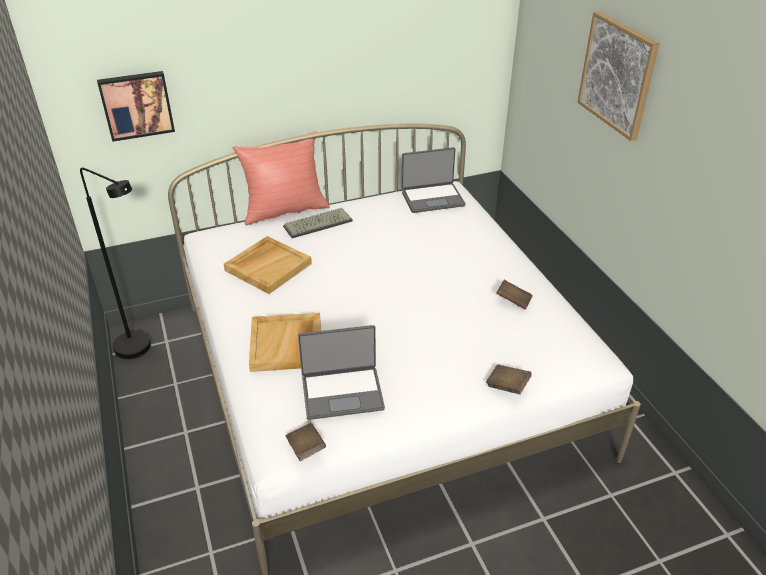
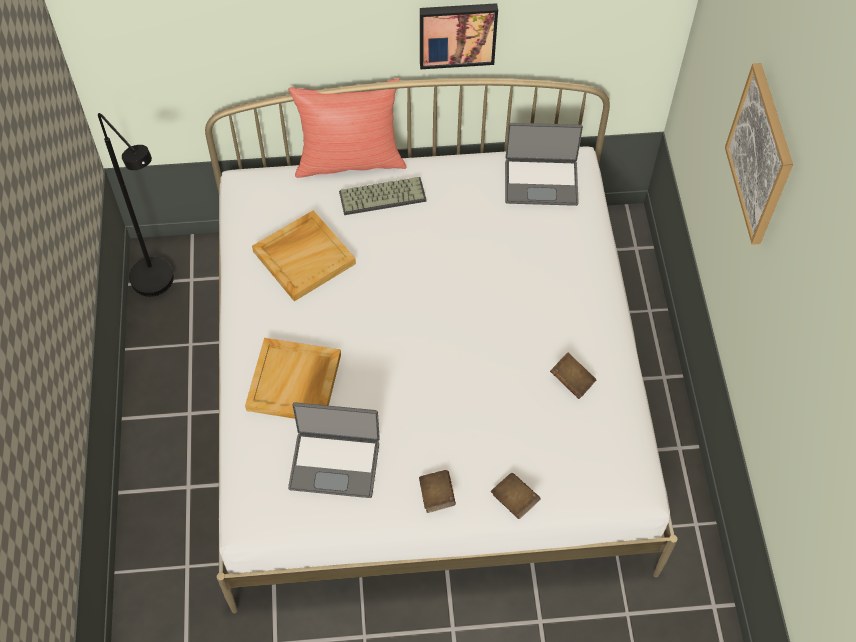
camera: 15 degrees right, 20 degrees up
(136, 105) = (172, 38): picture -> picture (457, 33)
(306, 449) = (278, 524): brown book -> brown book (436, 495)

